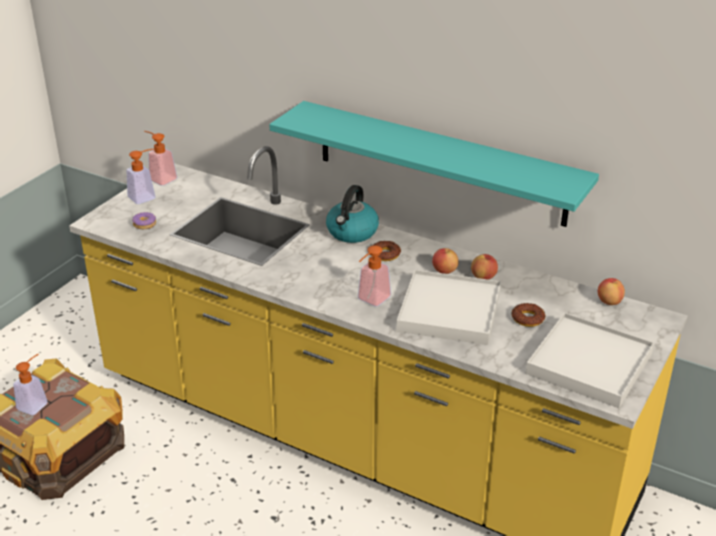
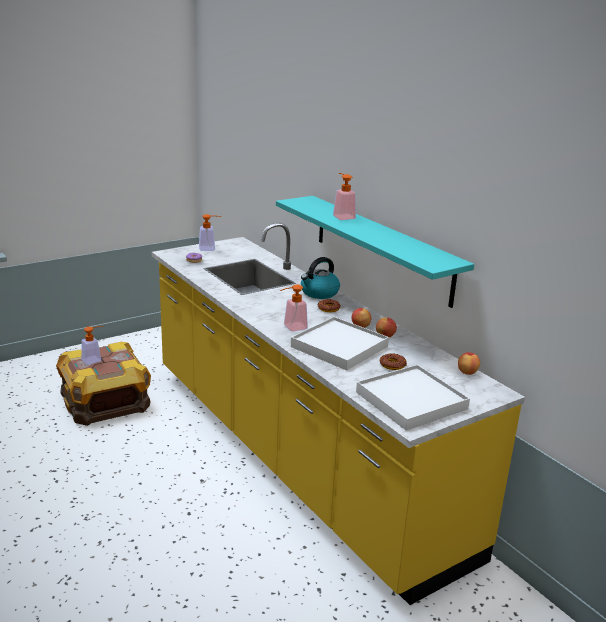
camera: 25 degrees right, 10 degrees down
(160, 178) = (228, 242): soap dispenser -> soap dispenser (342, 216)

